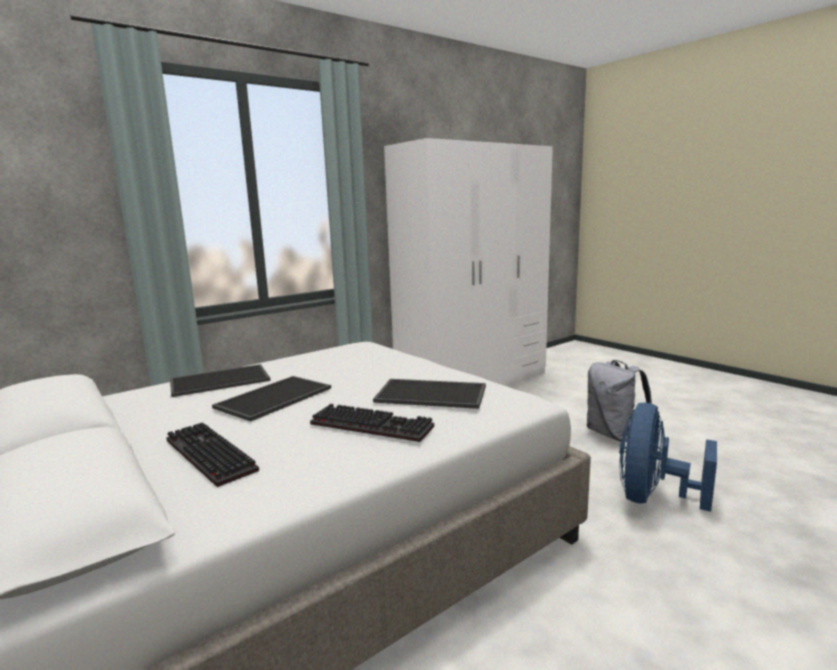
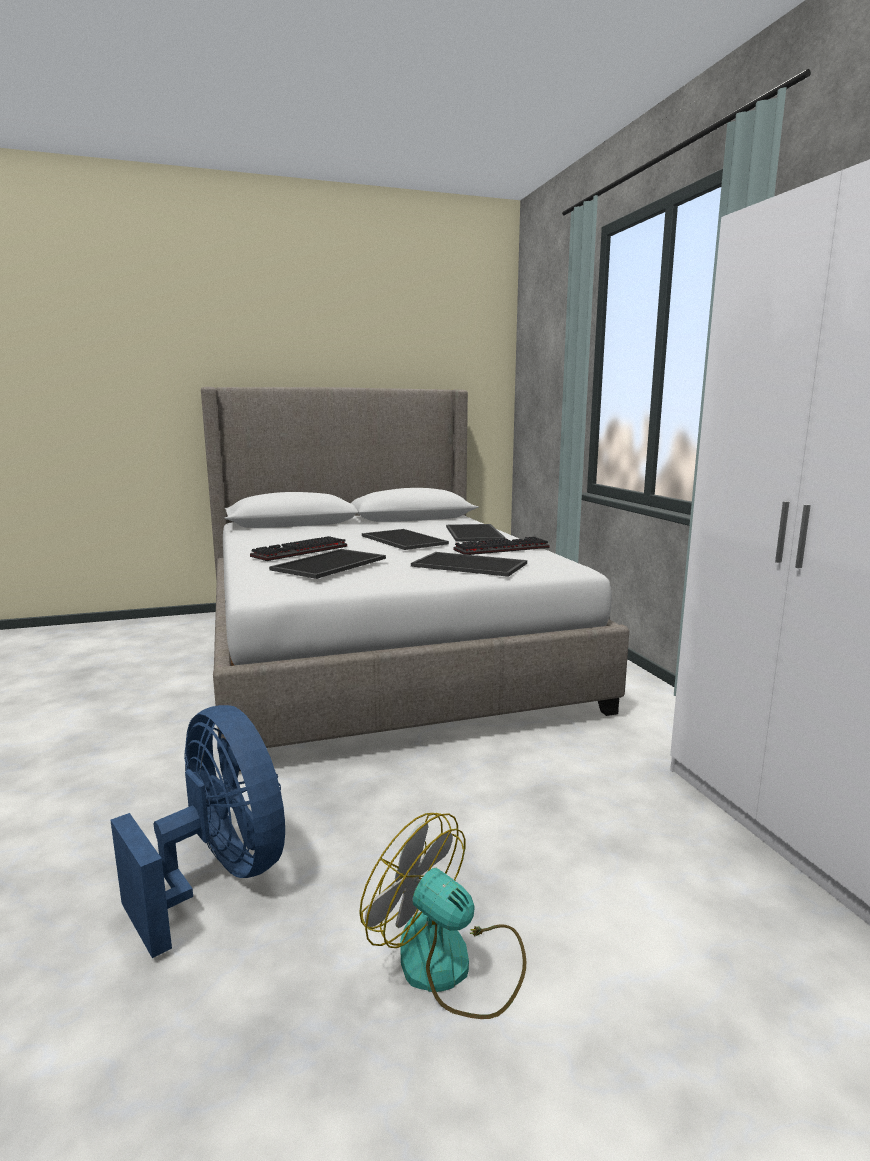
camera: 110 degrees right, 0 degrees up
(206, 455) = (323, 532): keyboard -> keyboard (502, 548)
(378, 362) = (471, 564): none -> tray
(613, 434) = (451, 965): grey backpack -> fan

